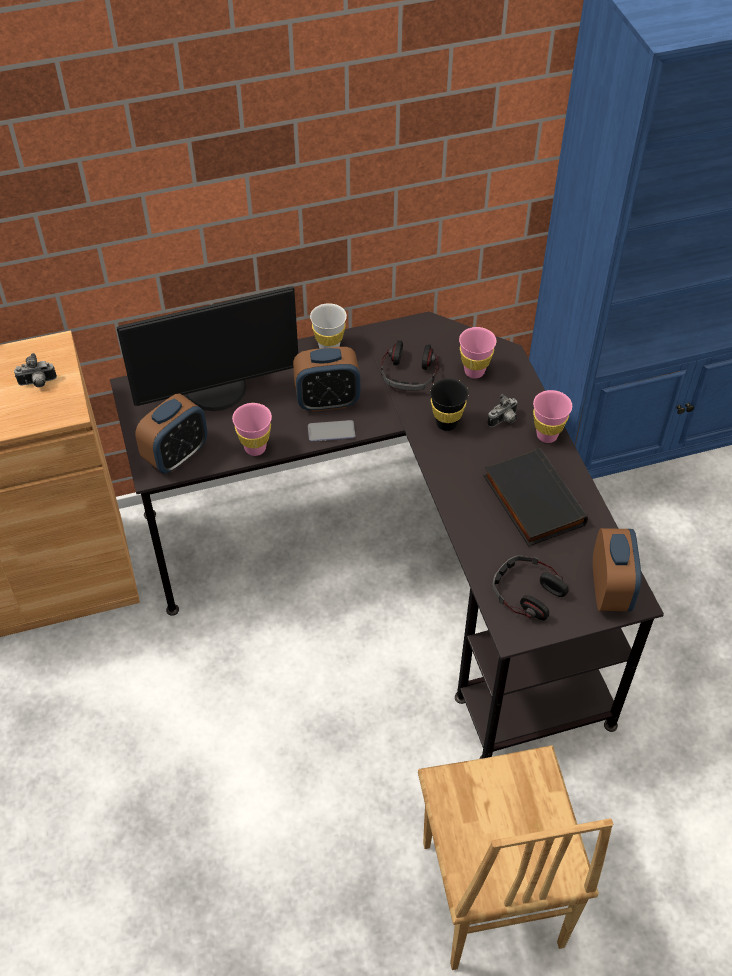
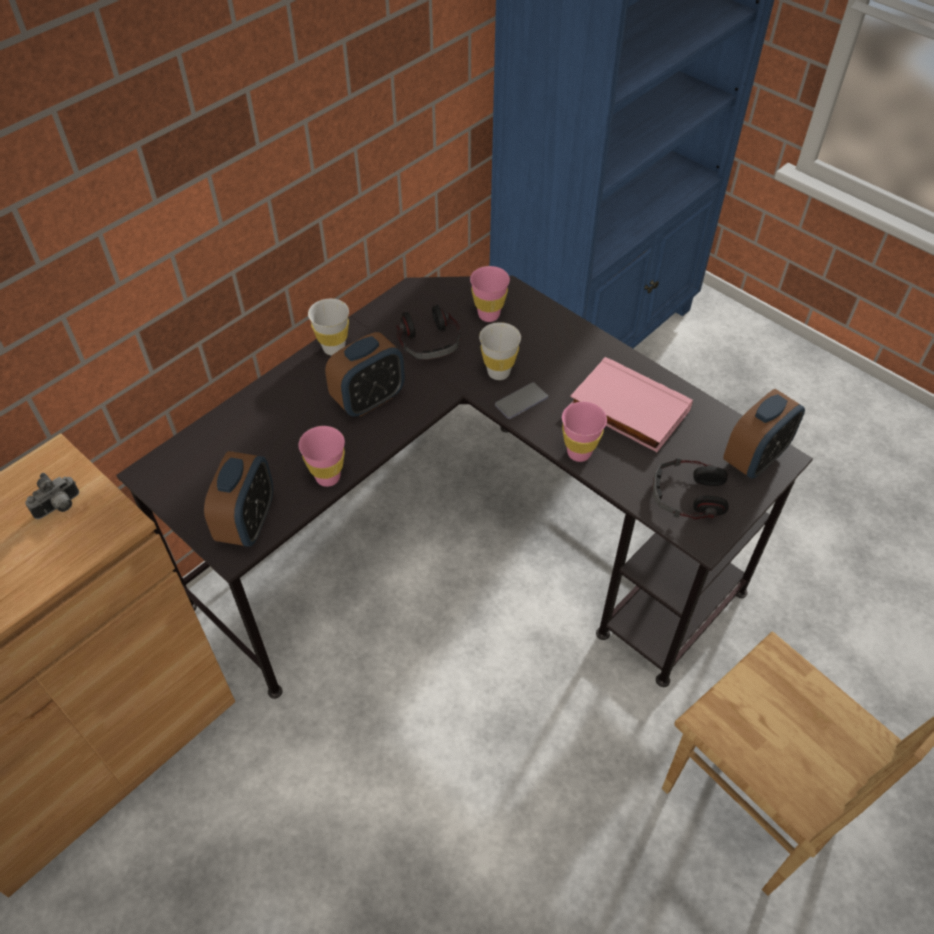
camera: 30 degrees left, 0 degrees up
(217, 391) = (246, 437): monitor -> none
(331, 432) = (394, 427): phone -> phone (521, 401)
(446, 423) = (498, 372): black cup -> white cup
(504, 421) = (548, 348): camera -> none
(531, 501) = (627, 410): black book -> pink book
(547, 435) = (596, 345): pink cup -> pink cup (579, 453)
(610, 590) = (754, 458): alarm clock -> alarm clock turned 75 degrees clockwise

